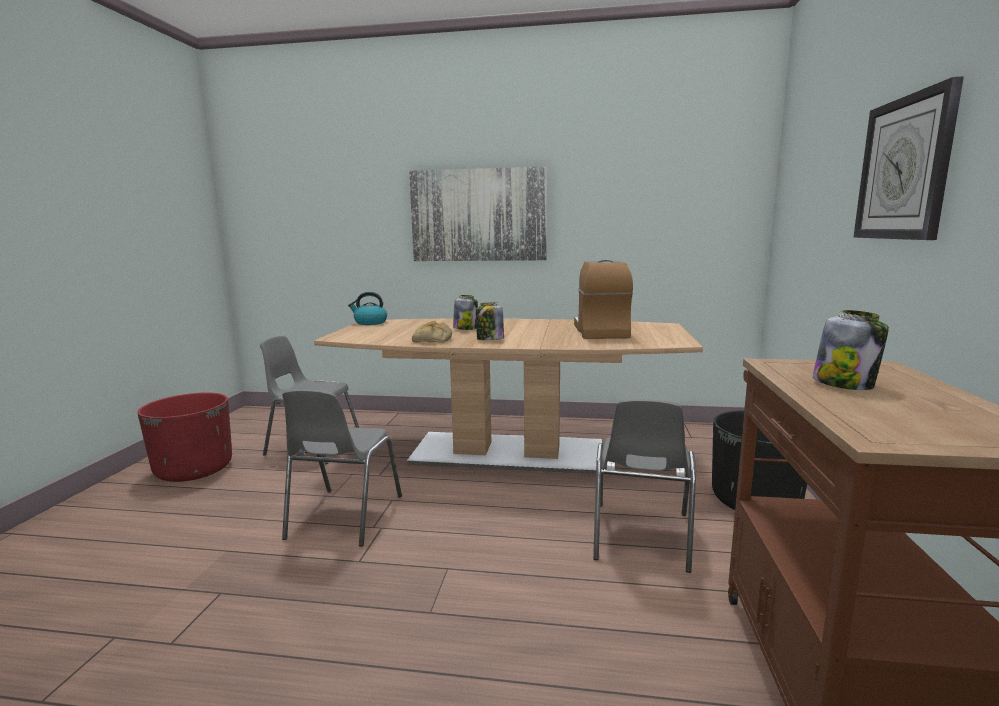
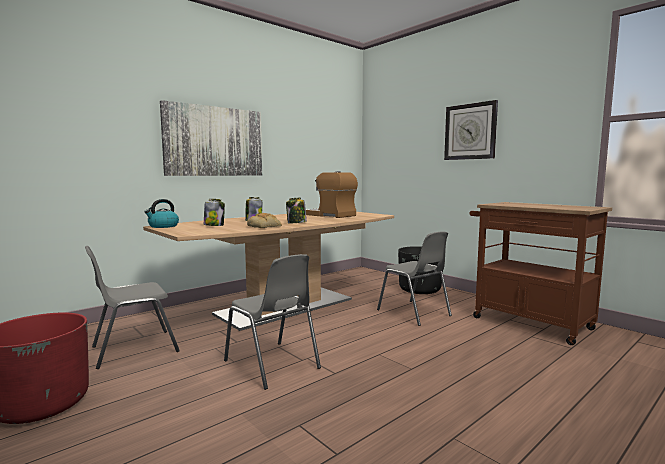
camera: 50 degrees left, 5 degrees down
(844, 384) = (526, 205): jar -> jar (214, 225)

